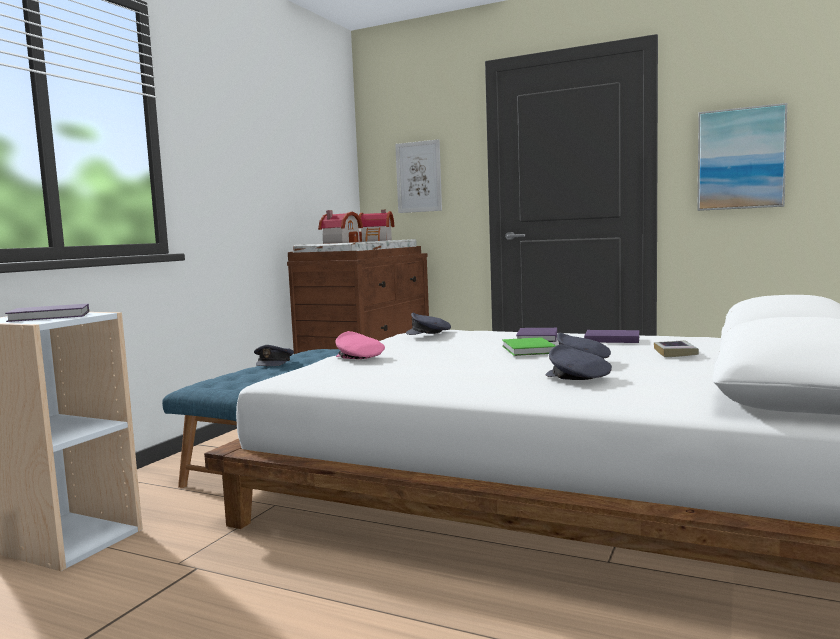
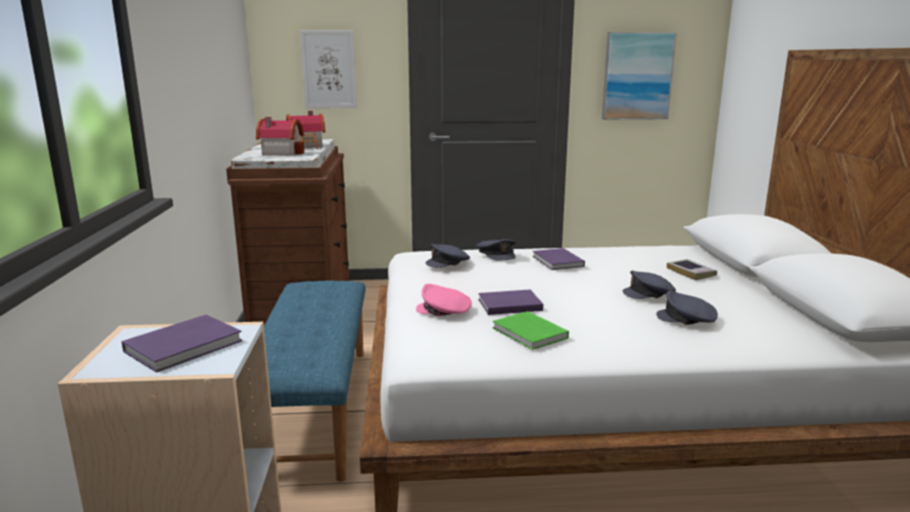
camera: 30 degrees left, 10 degrees up
(274, 362) = (292, 314): grey cap -> grey cap (497, 254)
(528, 350) = (585, 282): green book -> green book (530, 334)
(610, 339) = (614, 257): purple book -> purple book (508, 304)

